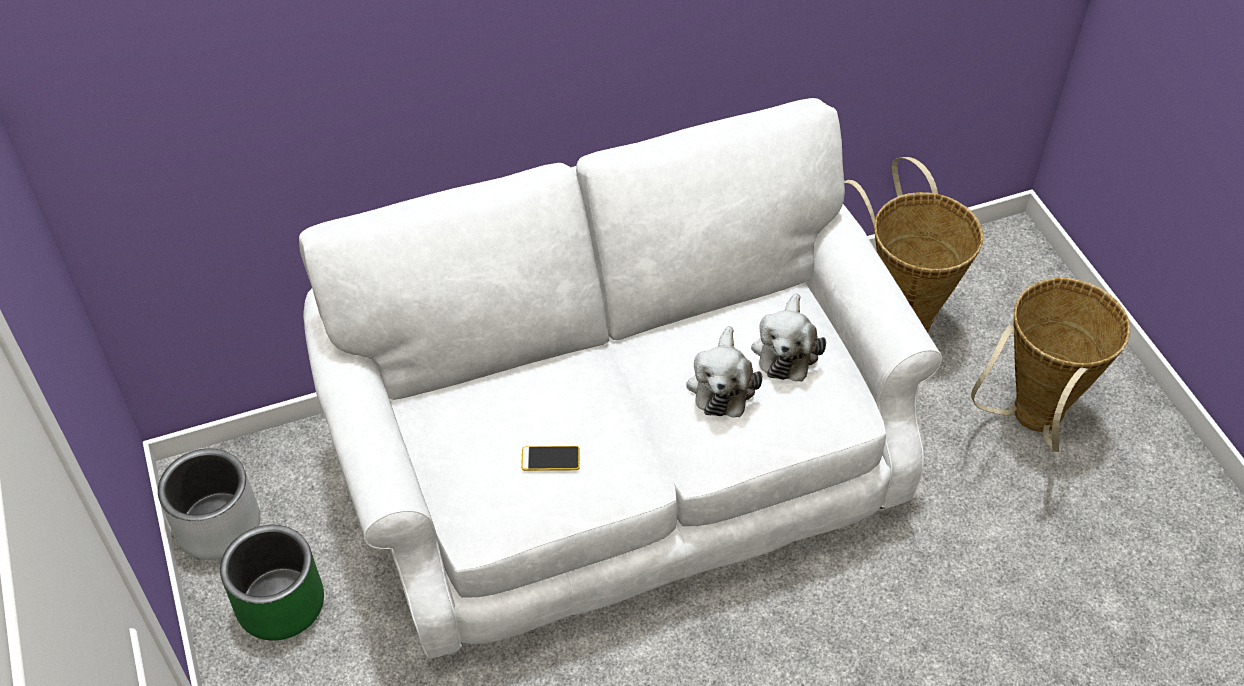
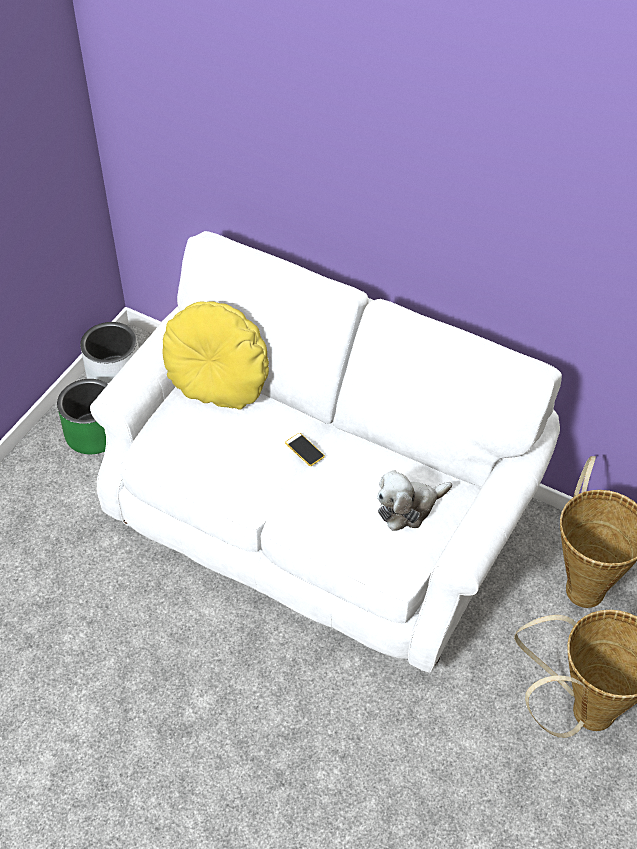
camera: 50 degrees right, 0 degrees up
(462, 402) = (218, 389): none -> yellow pillow
(550, 459) = (218, 451): phone -> phone (304, 450)
(722, 384) = (349, 494): plush toy -> none

